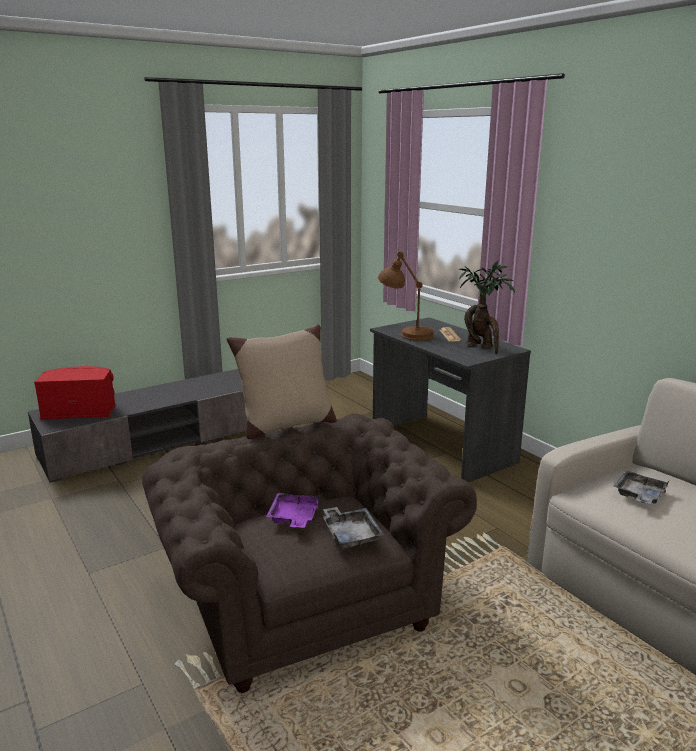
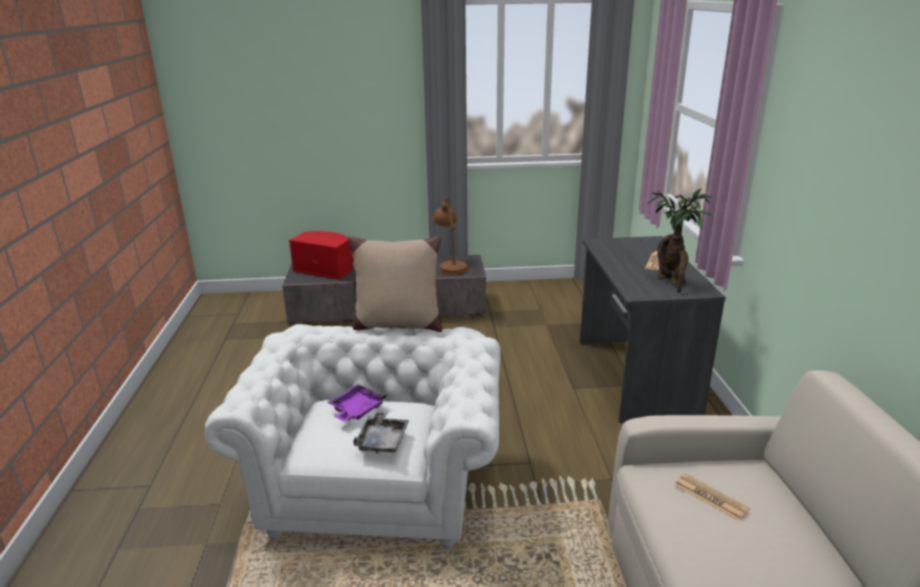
camera: 30 degrees right, 5 degrees up
(304, 602) = (377, 485): brown armchair -> white armchair
(405, 333) = (611, 250): brown table lamp -> brown table lamp (449, 265)
(639, 495) = (710, 497): grey tray -> newspaper

